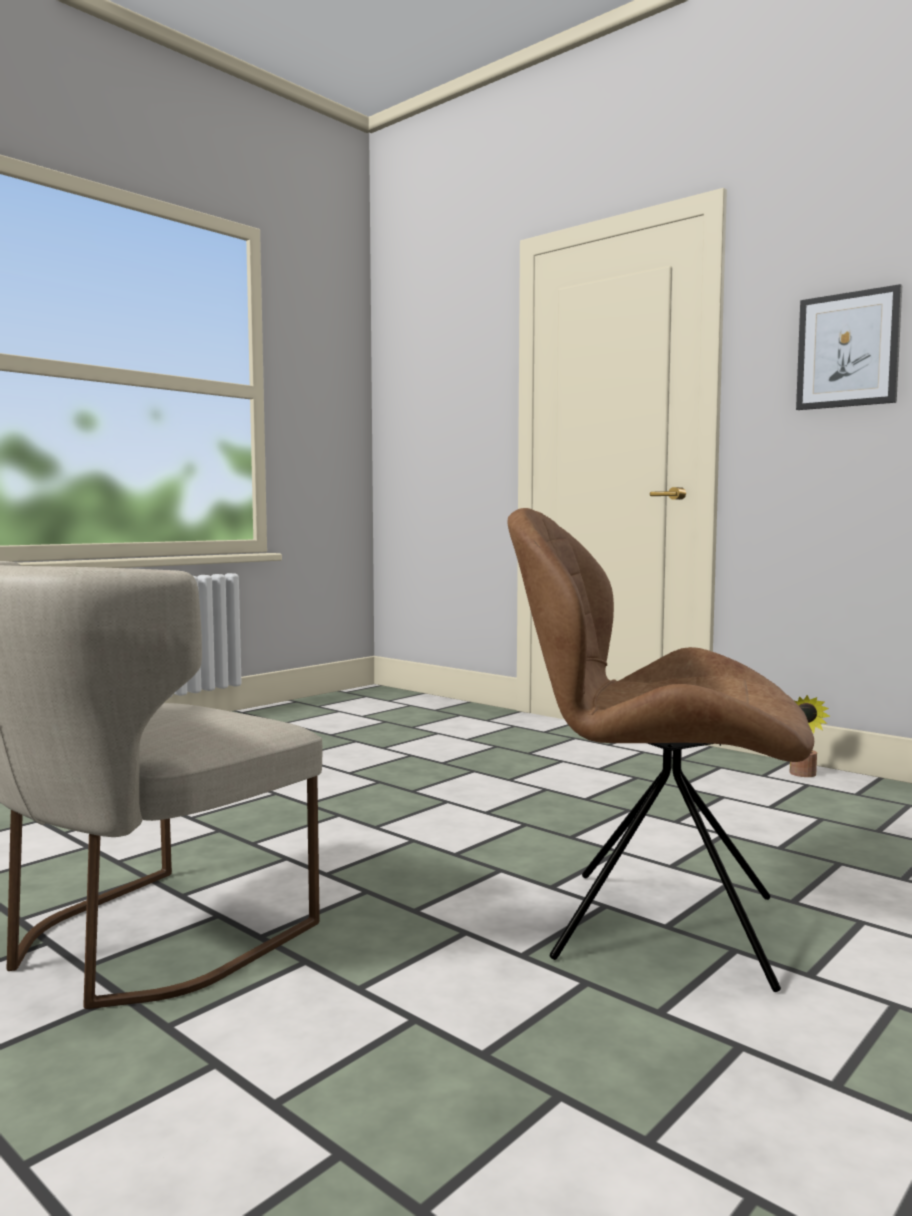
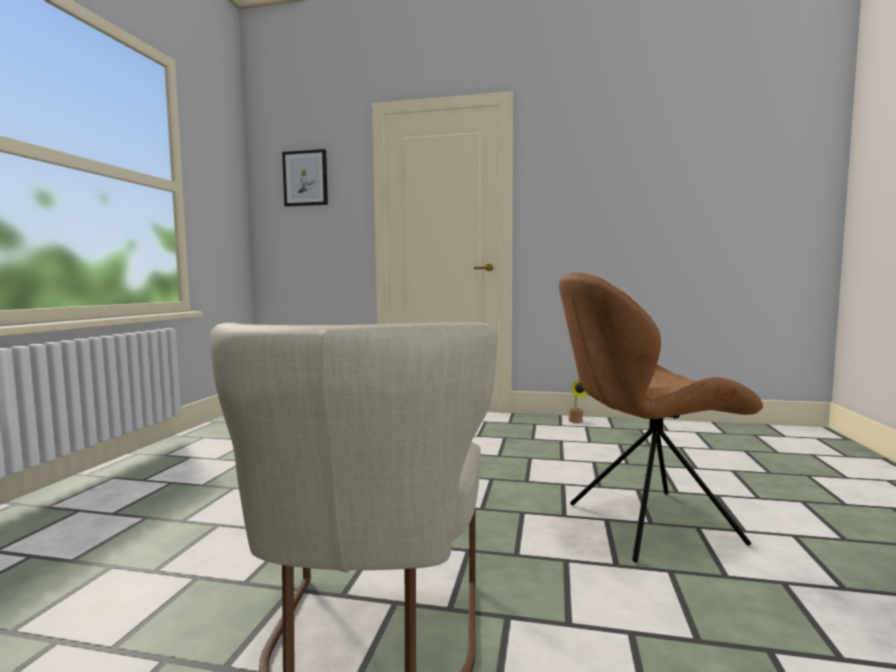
camera: 30 degrees left, 0 degrees up
(848, 350) = (586, 190): picture -> picture (305, 178)

